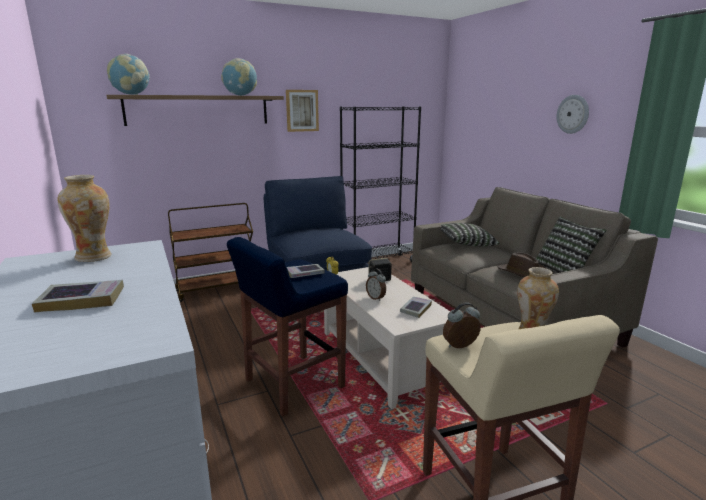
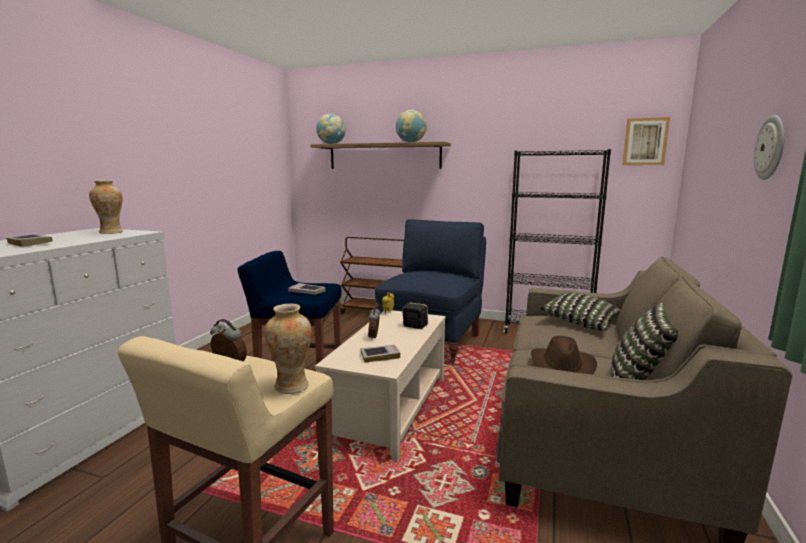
camera: 45 degrees right, 5 degrees down
(302, 110) = (478, 156): picture -> picture (645, 141)

